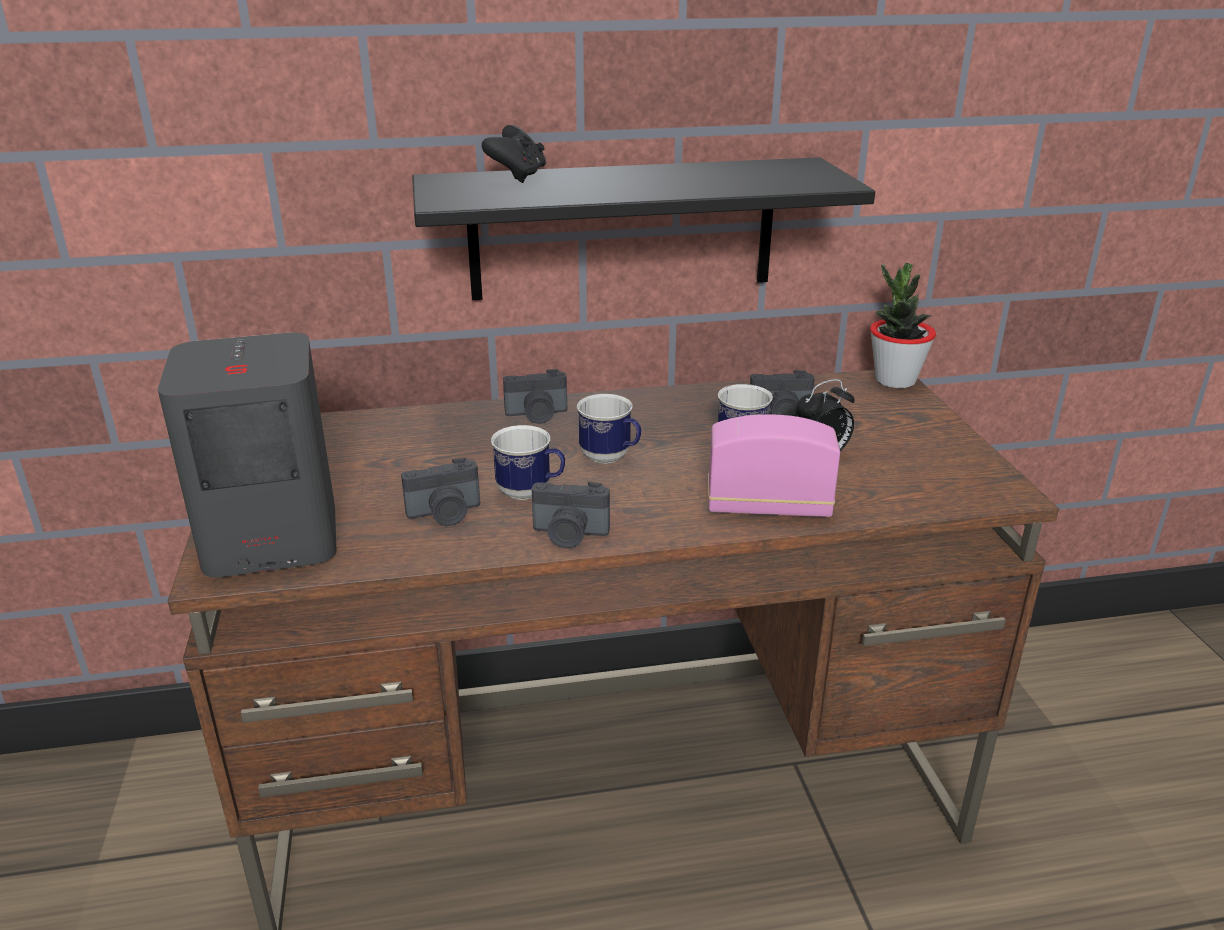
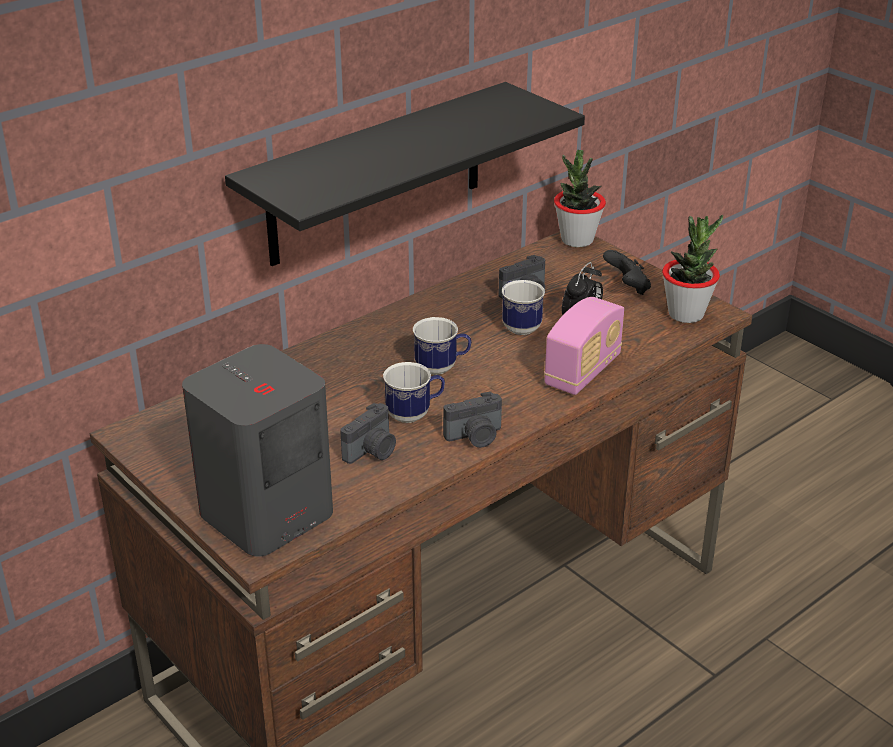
camera: 30 degrees left, 5 degrees up
(517, 177) = (317, 159): black game controller -> black game controller (627, 288)
(537, 415) = (348, 348): camera -> none
(768, 506) = (583, 371): radio -> radio turned 150 degrees clockwise
(964, 483) = (686, 314): none -> potted plant

